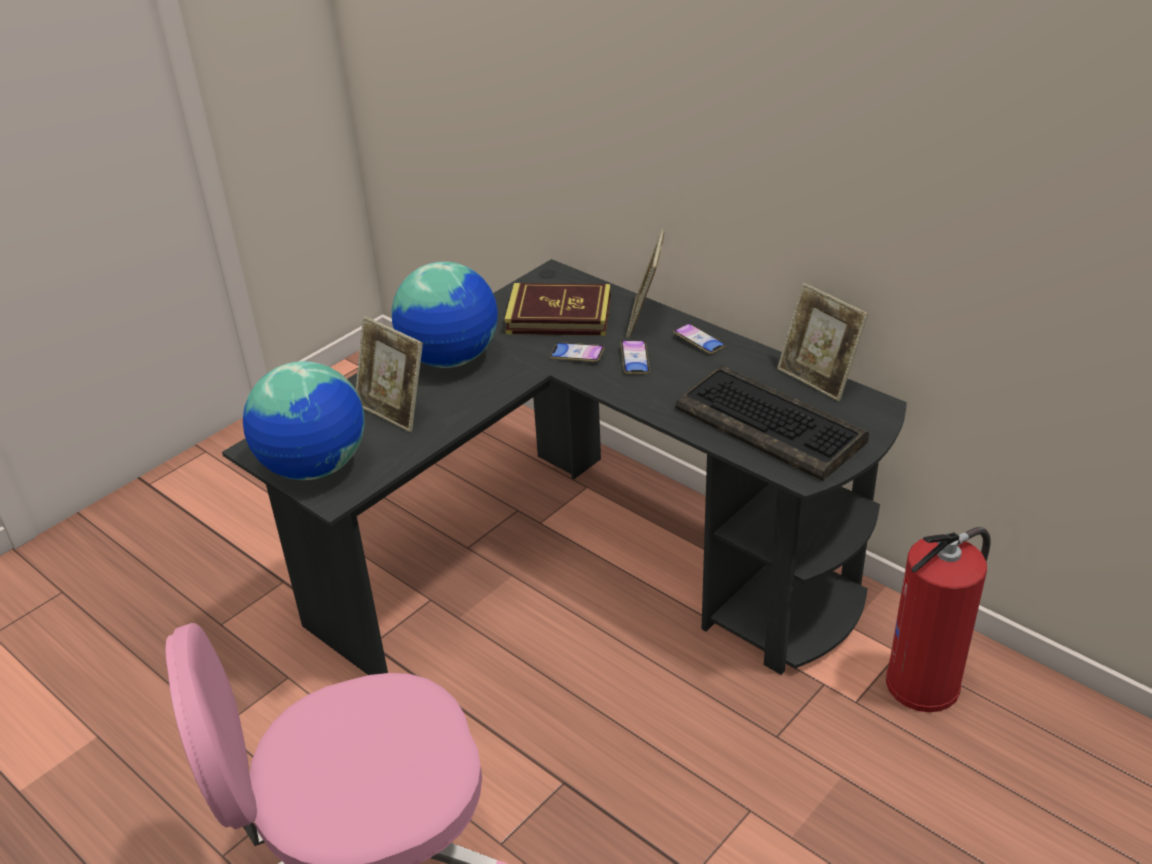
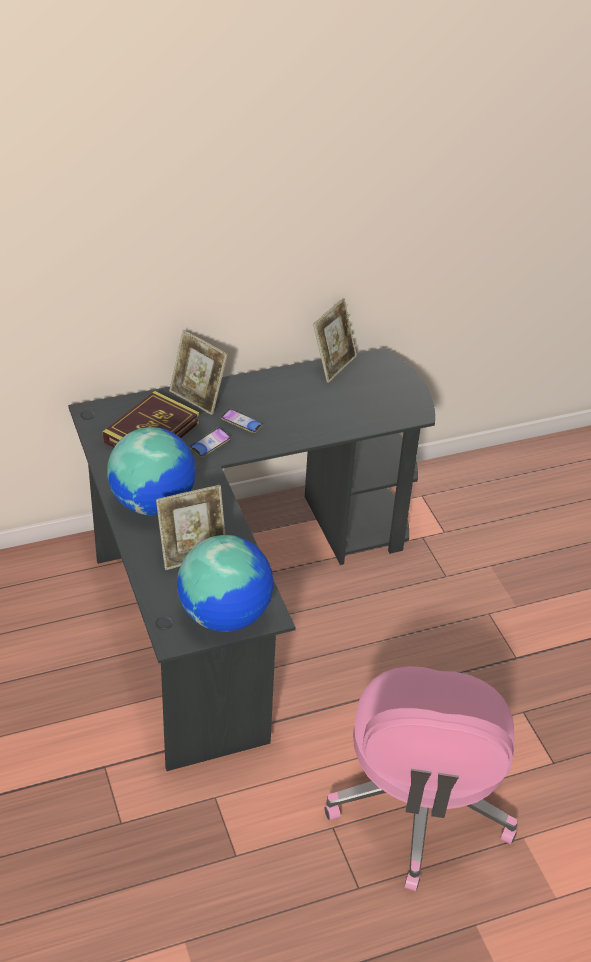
camera: 65 degrees left, 5 degrees up
(699, 342) = (248, 389): phone -> none
(772, 425) = (362, 403): keyboard -> none
(817, 379) = (333, 365): picture frame -> picture frame turned 45 degrees counterclockwise
(925, 683) = (451, 499): fire extinguisher -> none

